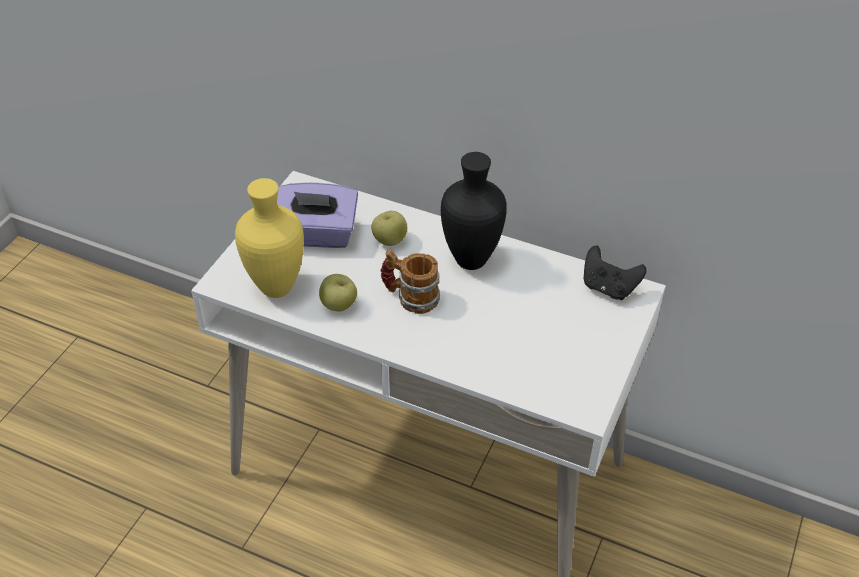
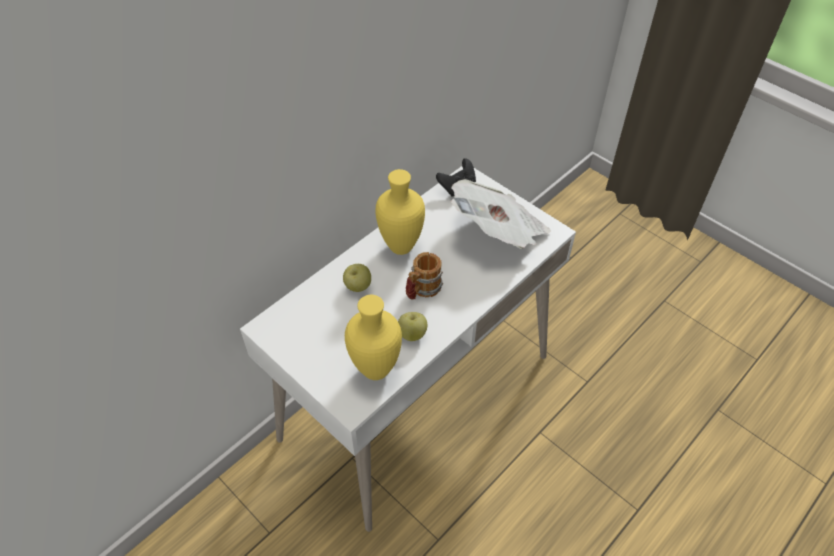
camera: 70 degrees left, 5 degrees up
(317, 235) = (329, 330): purple tissue box -> none
(471, 262) = (402, 247): black vase -> yellow vase
(549, 349) = (499, 232): none -> newspaper

